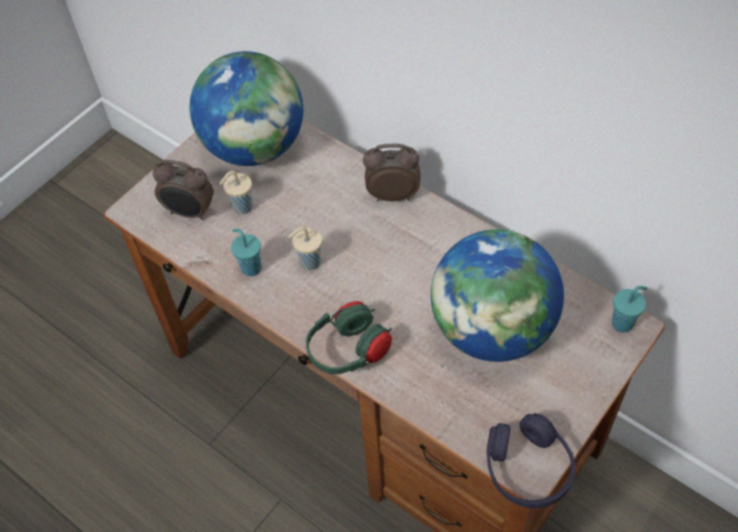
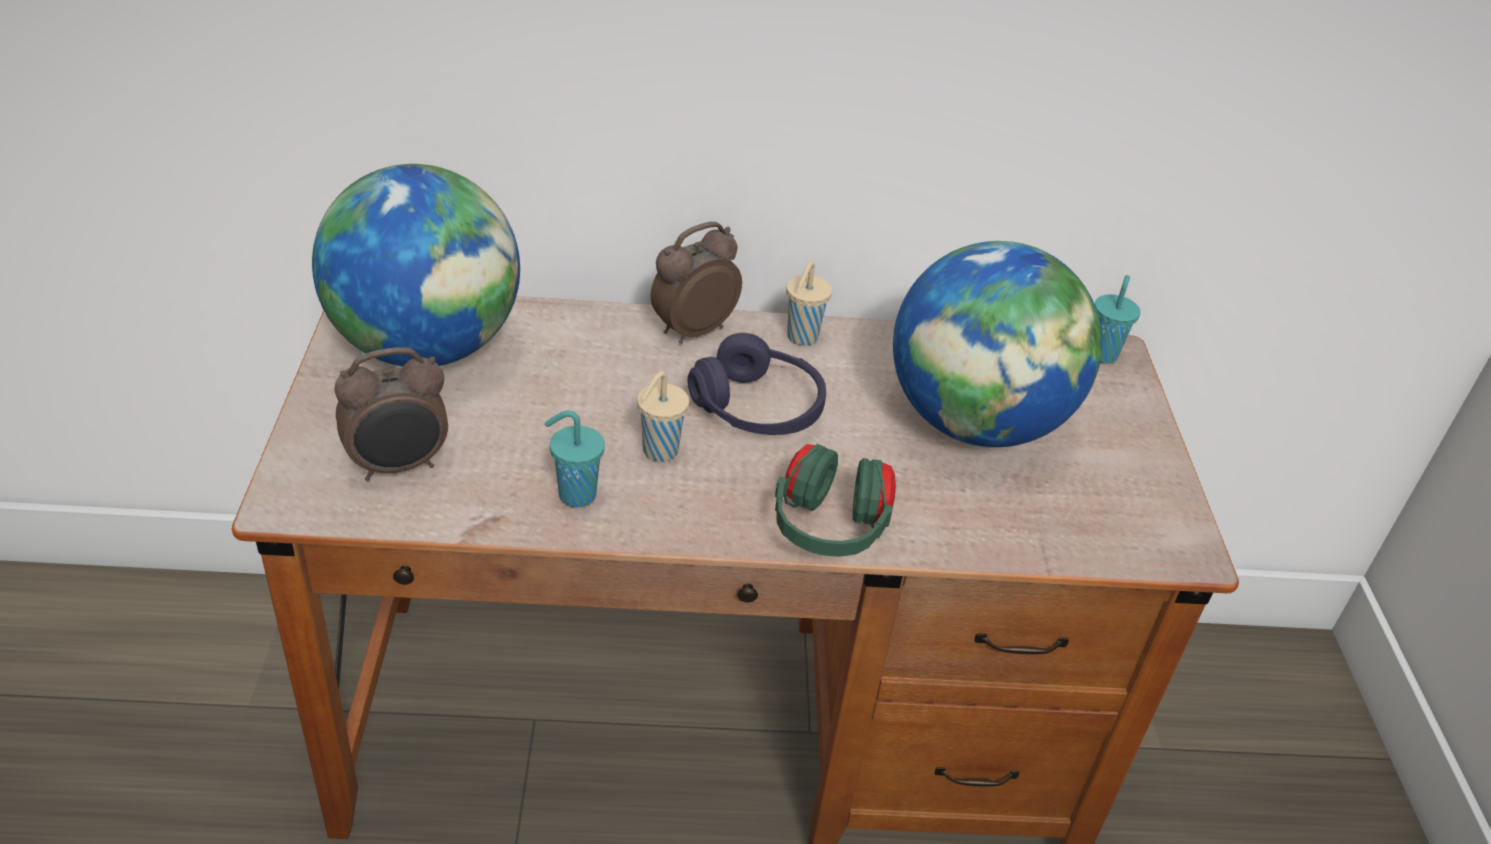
camera: 45 degrees left, 15 degrees down
(241, 207) = (482, 427): beige cup -> beige cup (801, 337)
(528, 468) = (1182, 549): purple headphones -> purple headphones (757, 408)

